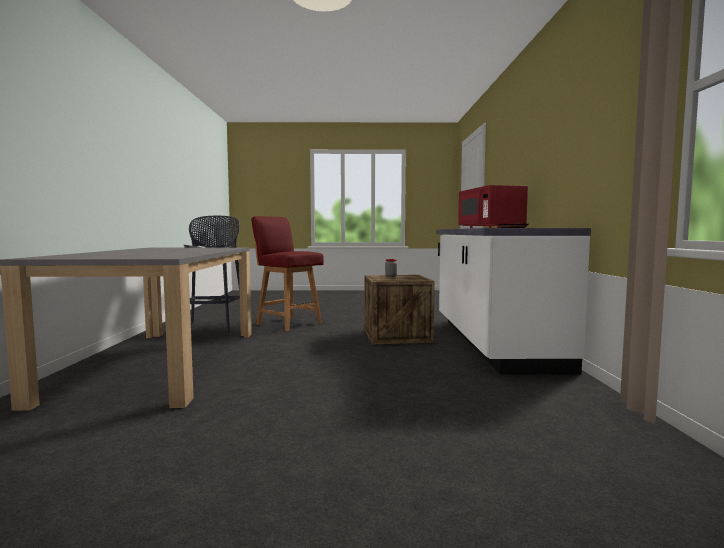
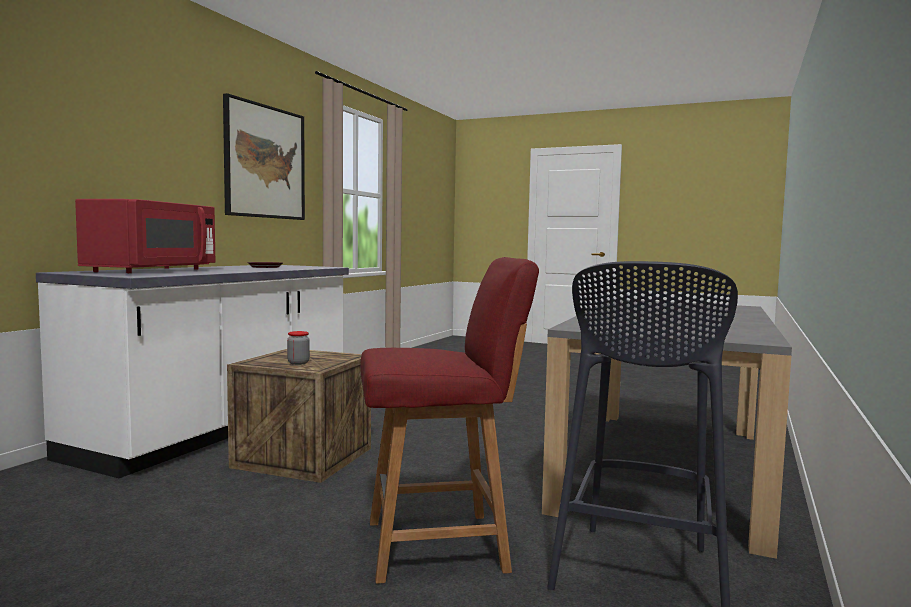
camera: 155 degrees left, 0 degrees up
(288, 323) = (440, 545): red chair -> red chair turned 75 degrees counterclockwise
(601, 107) = (265, 162): none -> picture

